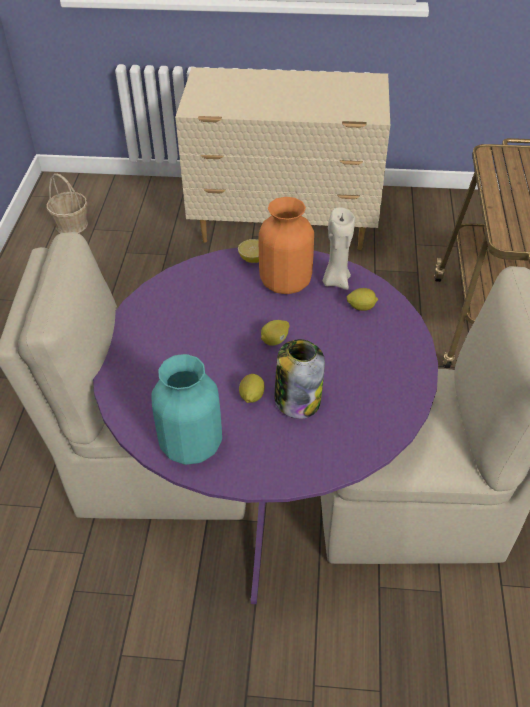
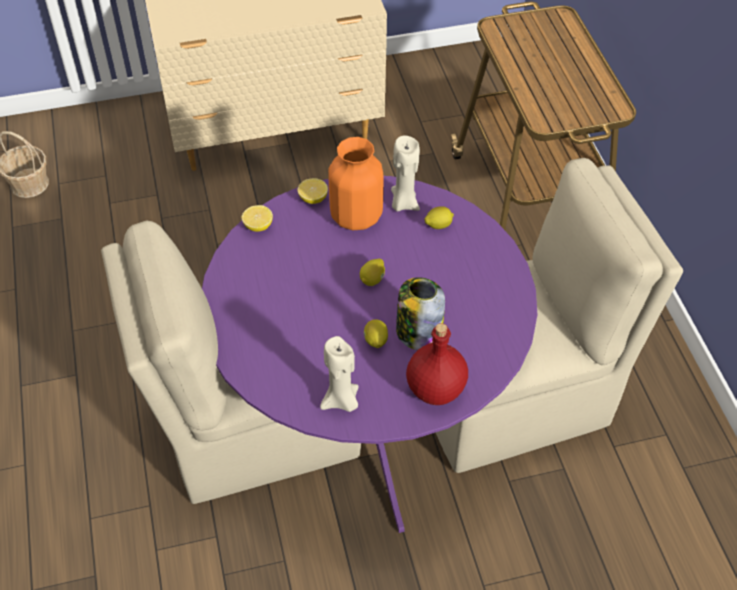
camera: 20 degrees left, 5 degrees up
(191, 444) = (341, 401): turquoise vase -> beige candle
(192, 270) = (258, 226): none -> lemon
(289, 459) = (434, 389): none -> red bottle

